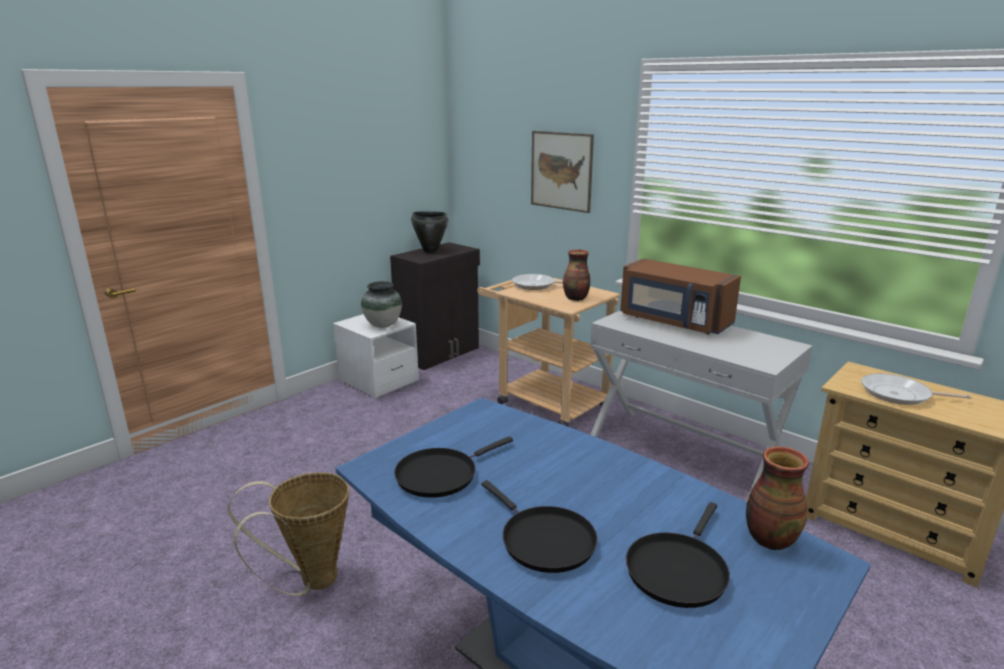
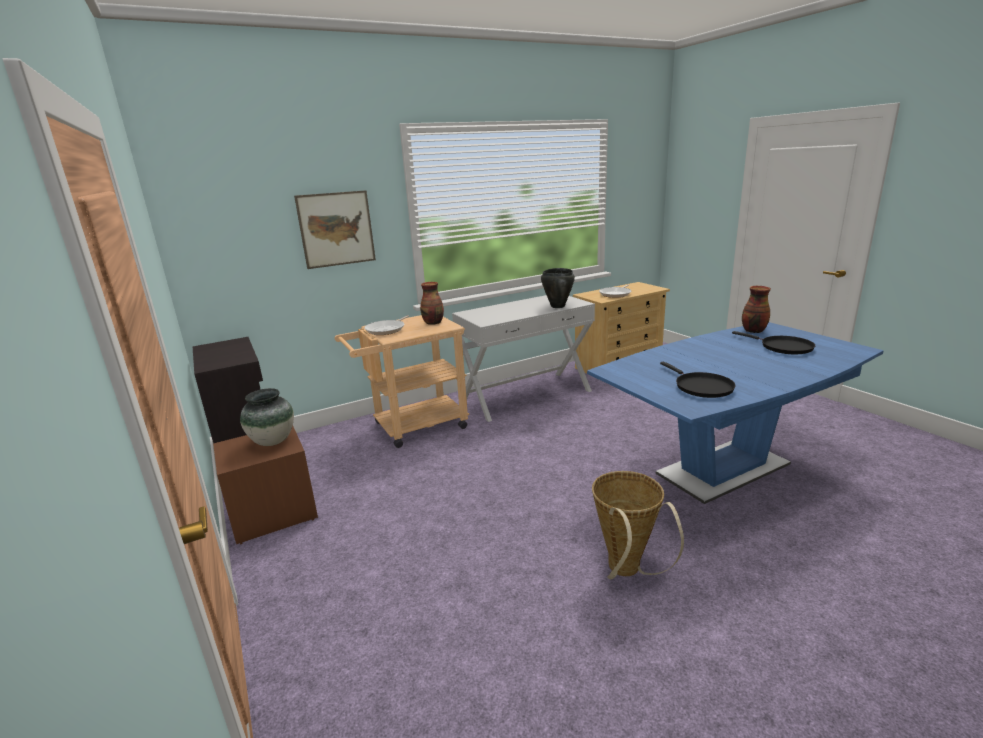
camera: 70 degrees left, 0 degrees up
(378, 381) = (273, 514): white nightstand -> brown nightstand
(430, 251) = (214, 355): black cooking pot -> black cooking pot (557, 306)
(543, 540) = (767, 368): black frying pan -> none
(673, 322) = (499, 309): brown microwave -> none

